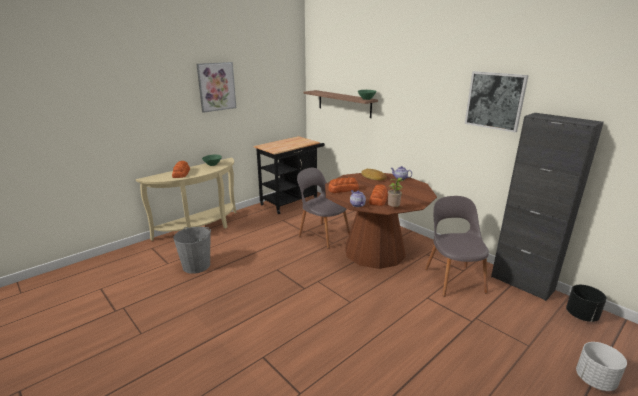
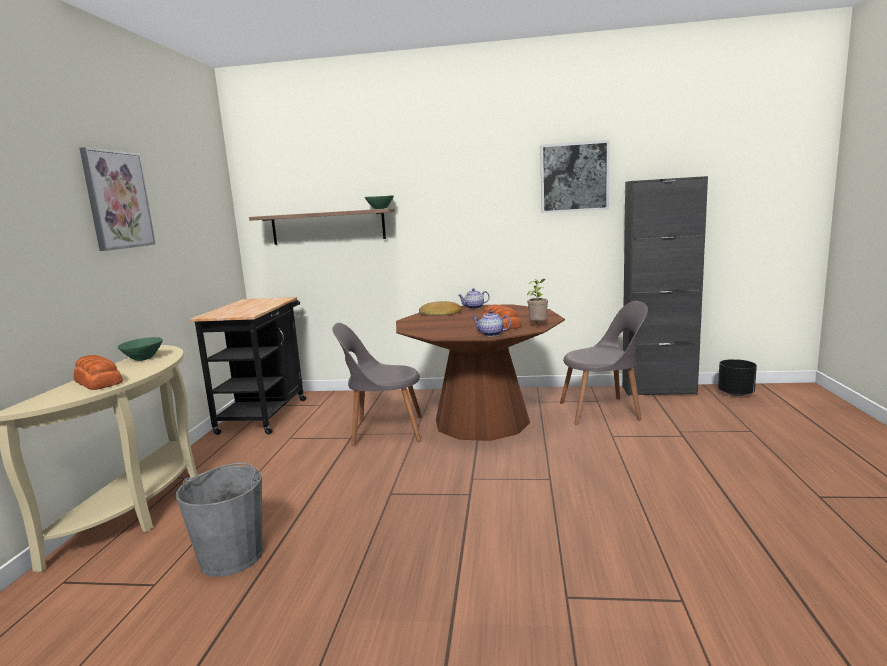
camera: 40 degrees left, 10 degrees down
(343, 189) = (435, 329): bread -> none
(453, 278) = (603, 410): grey chair -> grey chair turned 135 degrees clockwise
(595, 380) = (826, 430): white planter -> none

